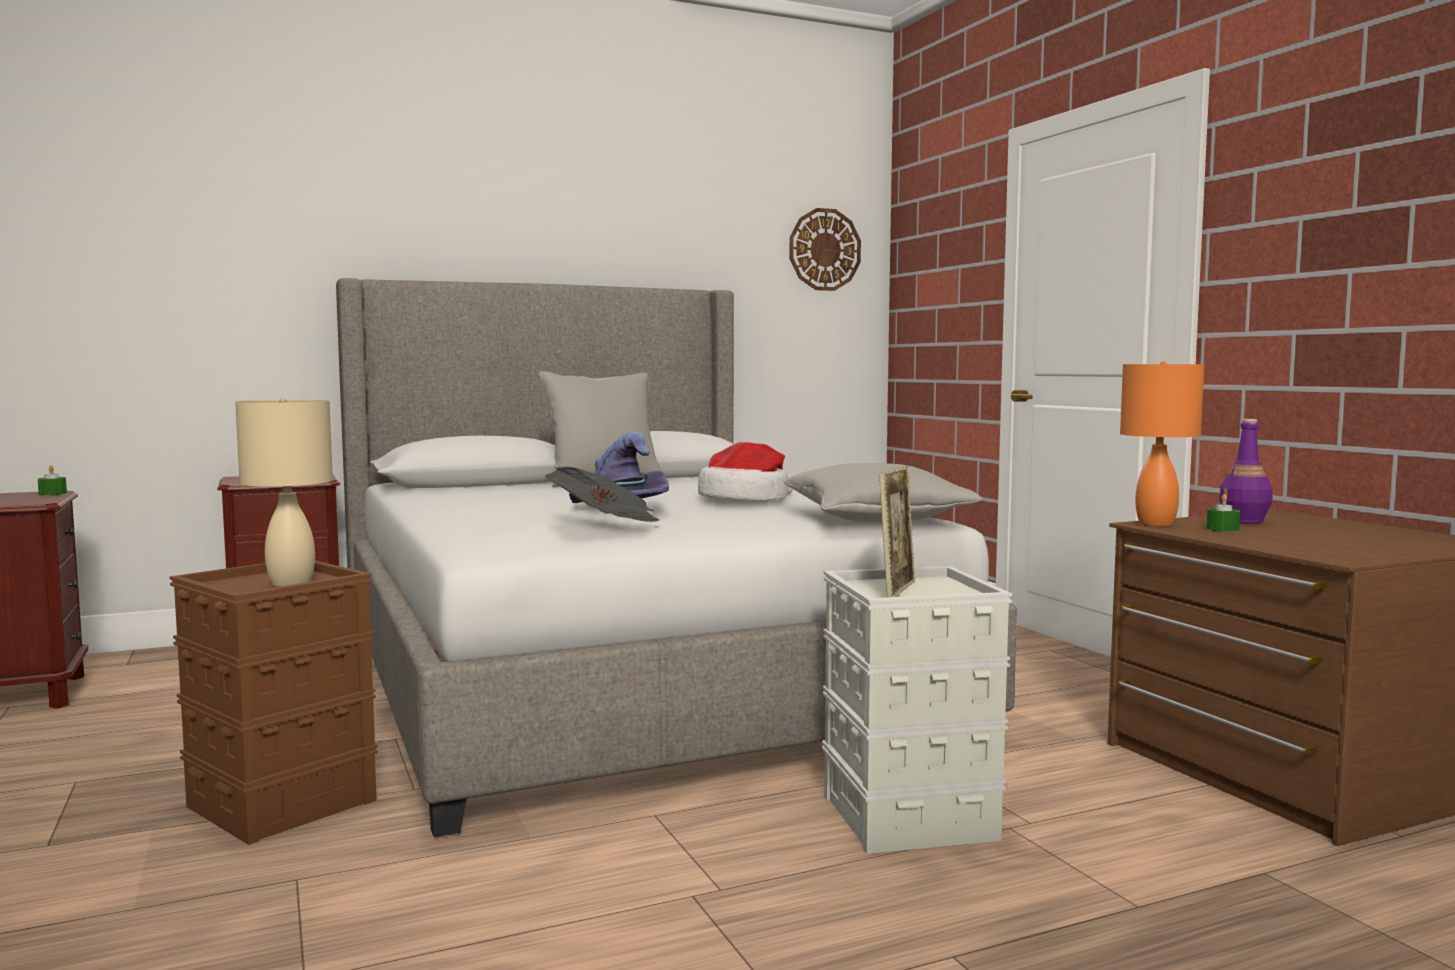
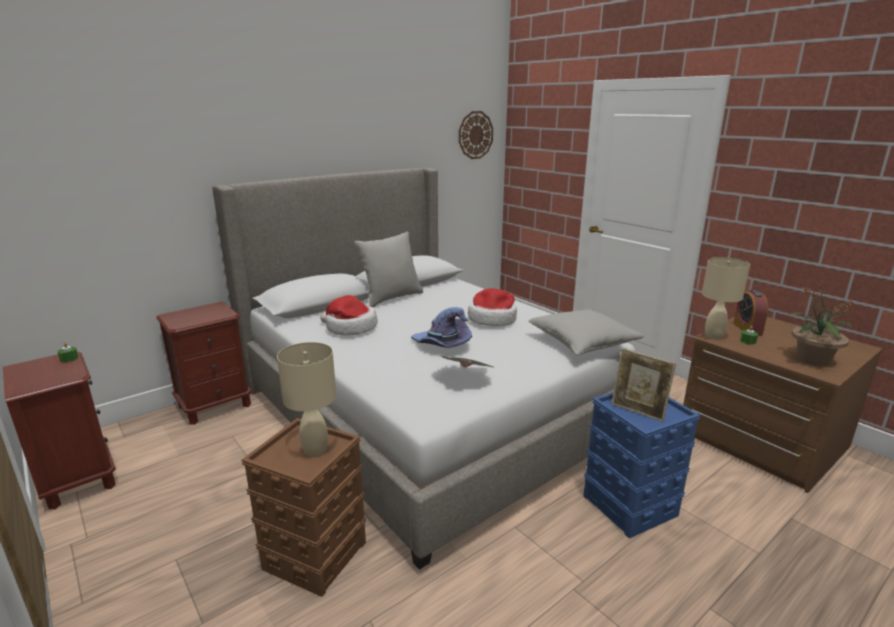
camera: 15 degrees left, 15 degrees up
(490, 495) = (350, 327): none -> hat
(897, 590) = (638, 412): picture frame -> picture frame turned 120 degrees clockwise
(911, 818) = (631, 506): grey storage box -> blue storage box
(1157, 523) = (714, 336): orange table lamp -> beige table lamp
(1244, 521) = (747, 329): purple bottle -> alarm clock
(1337, 547) = (812, 359): none -> potted plant

